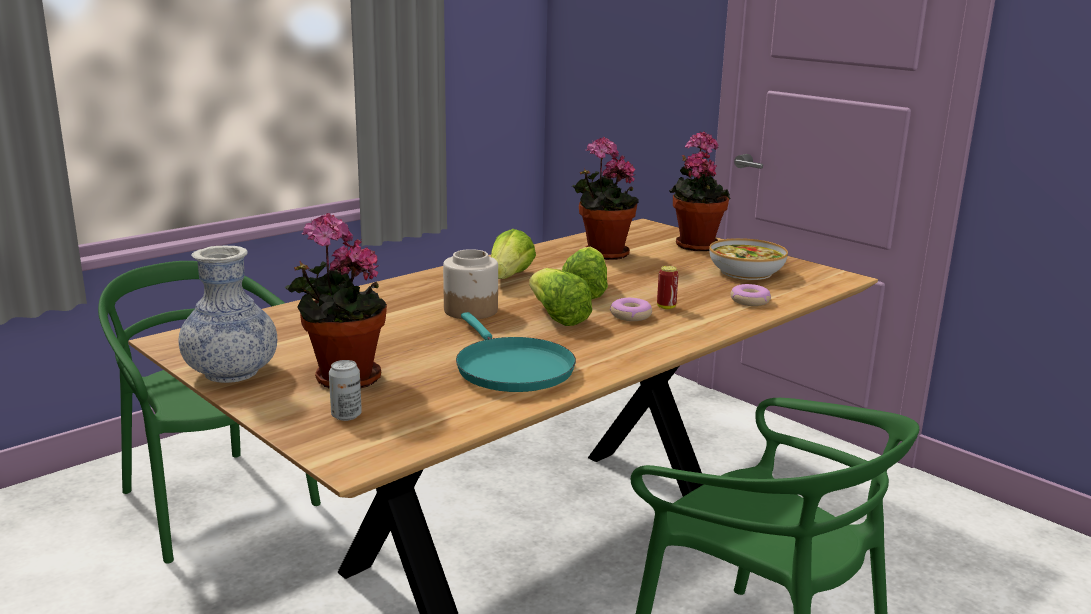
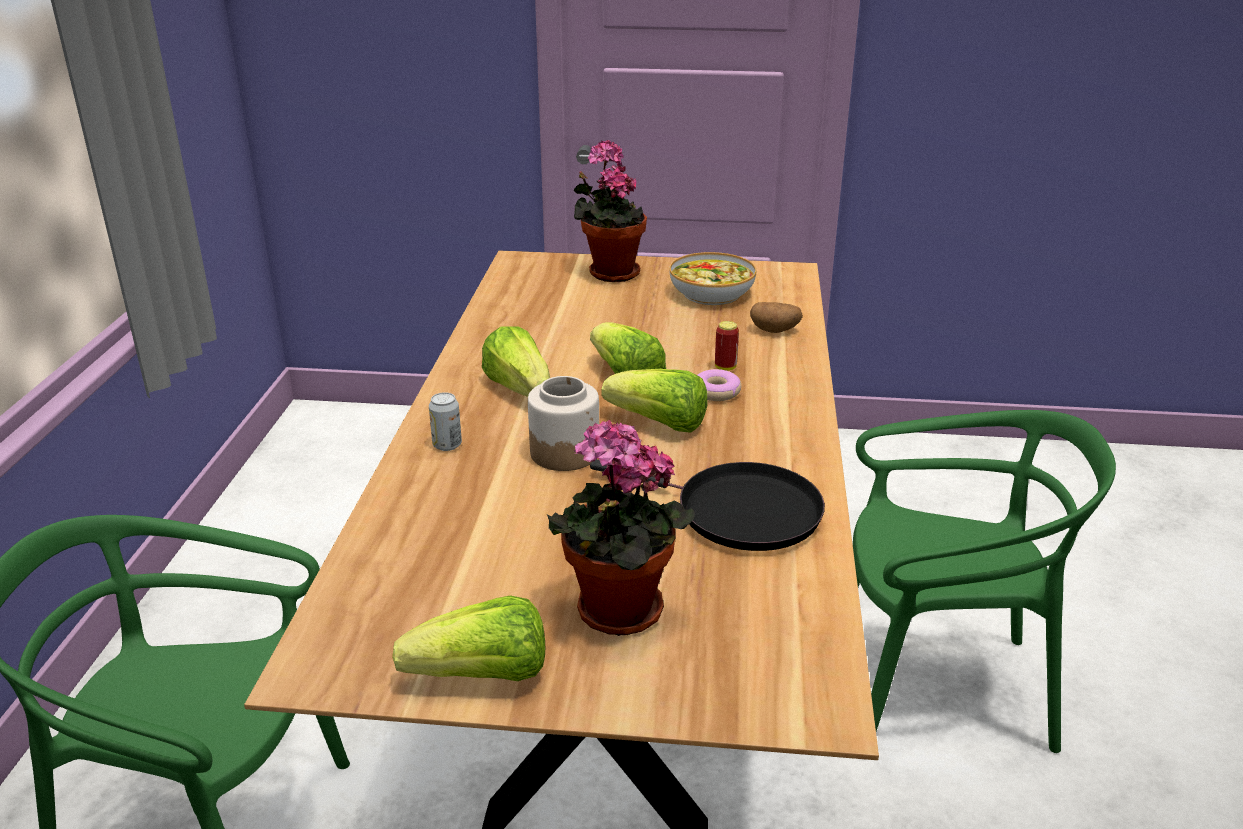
camera: 40 degrees left, 10 degrees up
(231, 373) = (483, 676): vase -> lettuce
(346, 415) = (710, 659): can -> can (447, 445)
(511, 368) = (738, 512): turquoise frying pan -> black frying pan
(602, 254) = (549, 318): potted plant -> none
(750, 301) = (775, 330): donut -> potato

